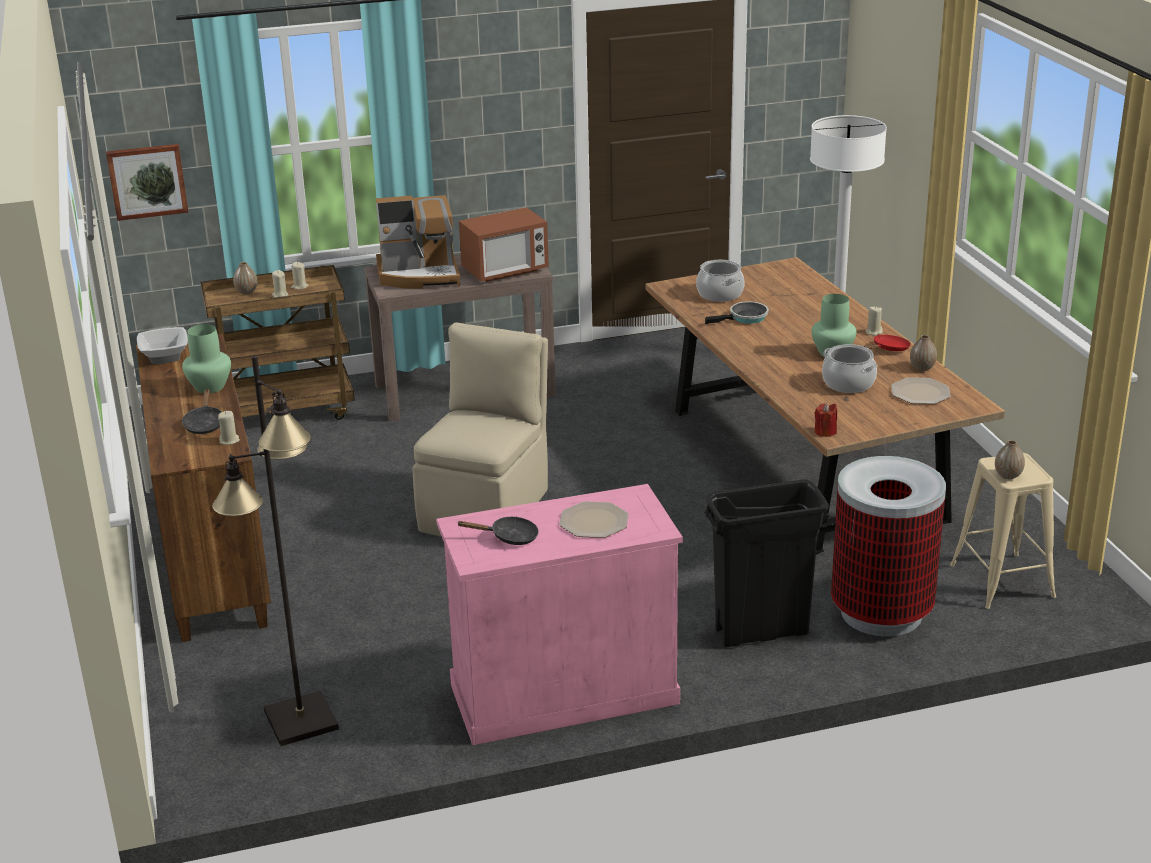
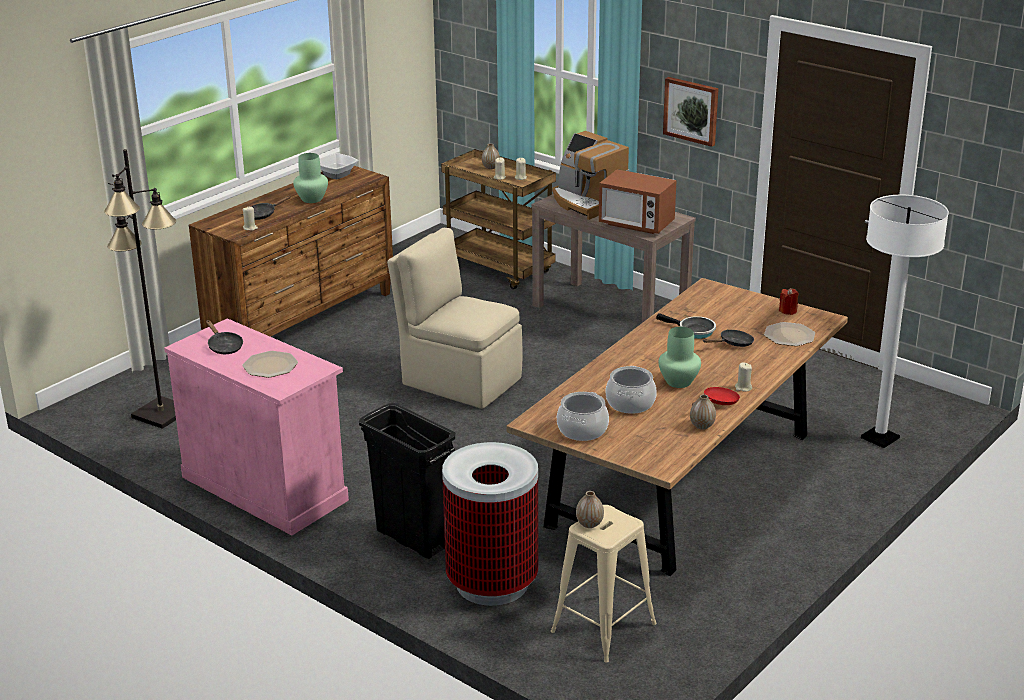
camera: 55 degrees right, 0 degrees up
(147, 181) = (469, 64): picture -> picture (691, 110)
(486, 509) = (459, 380): beige chair -> beige chair turned 135 degrees counterclockwise
(720, 294) = (723, 309): cooking pot -> cooking pot (582, 430)
(790, 311) = (733, 343): none -> black frying pan
(825, 432) = (533, 417): red candle -> red candle (788, 311)
(888, 349) = (718, 402): red frying pan -> red frying pan turned 60 degrees counterclockwise
(920, 392) = (654, 437): plate -> plate (790, 335)

